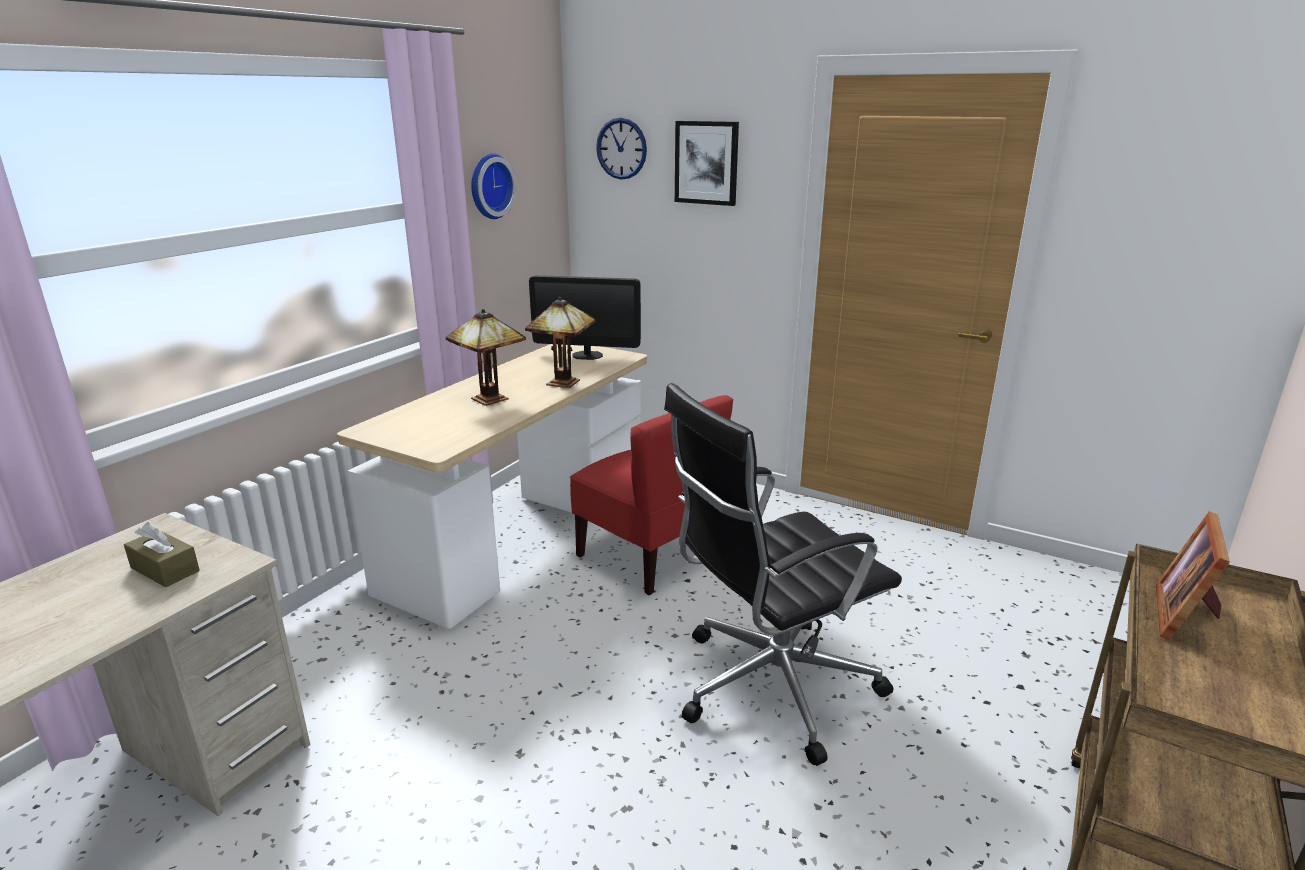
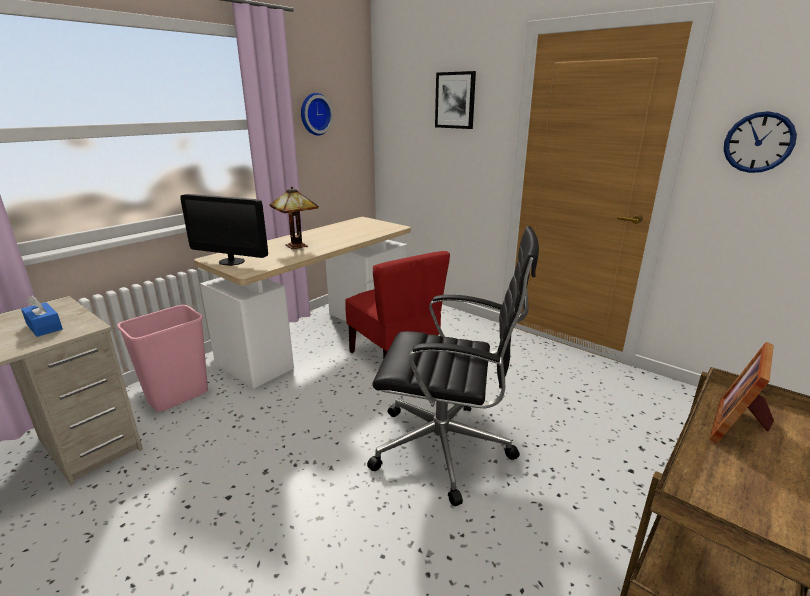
camera: 10 degrees right, 0 degrees up
(165, 569) = (44, 327): brown tissue box -> blue tissue box
(329, 654) = (178, 396): none -> pink trash can
(562, 382) = (347, 239): table lamp -> none
(587, 355) = (372, 225): monitor -> monitor (231, 261)
(621, 148) = (404, 93): wall clock -> wall clock (758, 142)
(770, 686) = (446, 448): black office chair -> black office chair turned 150 degrees counterclockwise

